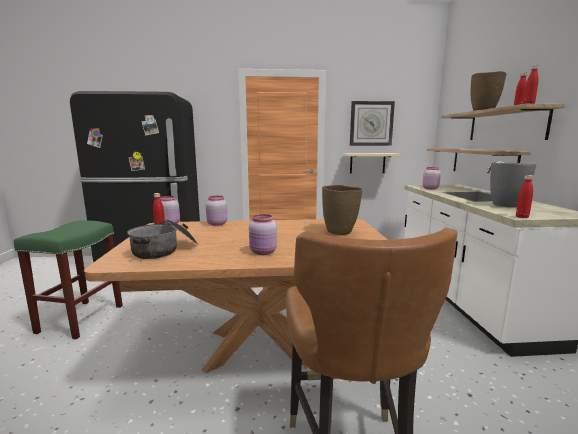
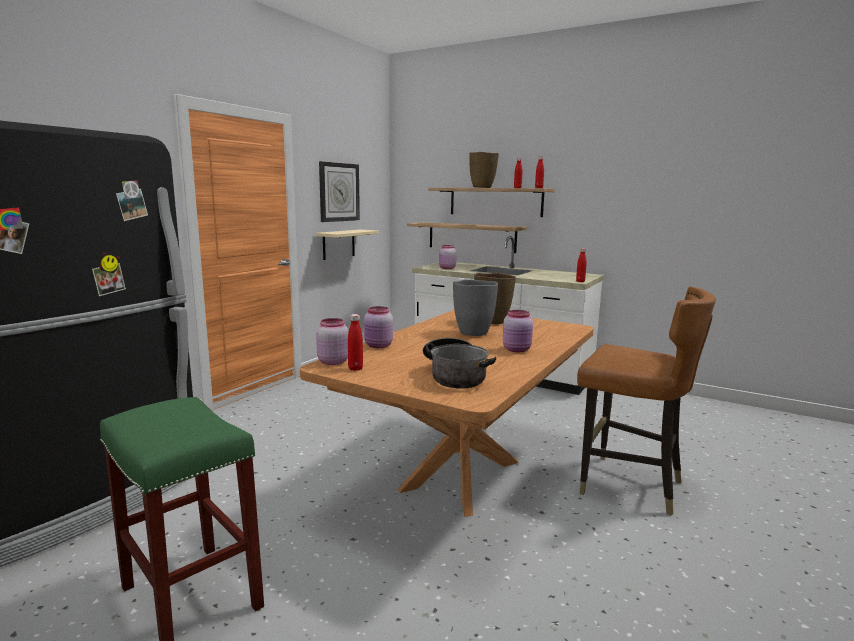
camera: 55 degrees left, 0 degrees up
(506, 205) = (544, 275): grey vase -> grey vase (473, 333)

